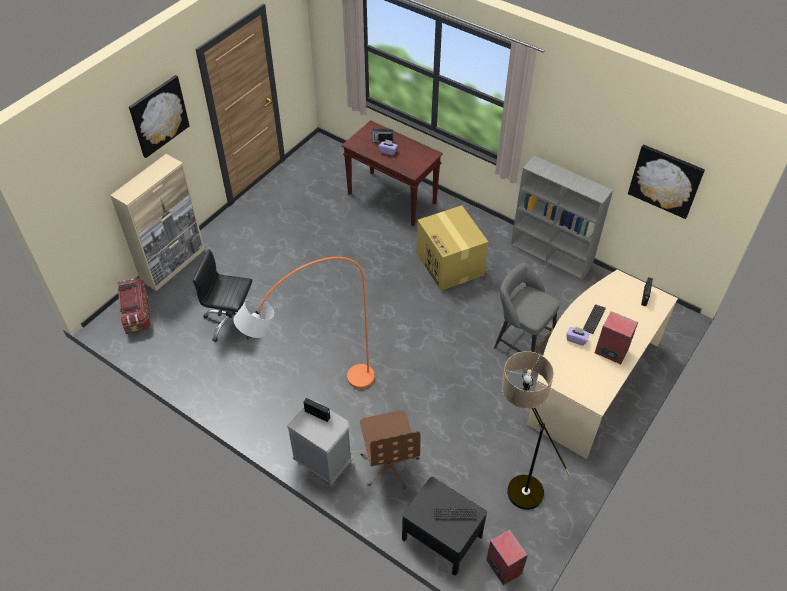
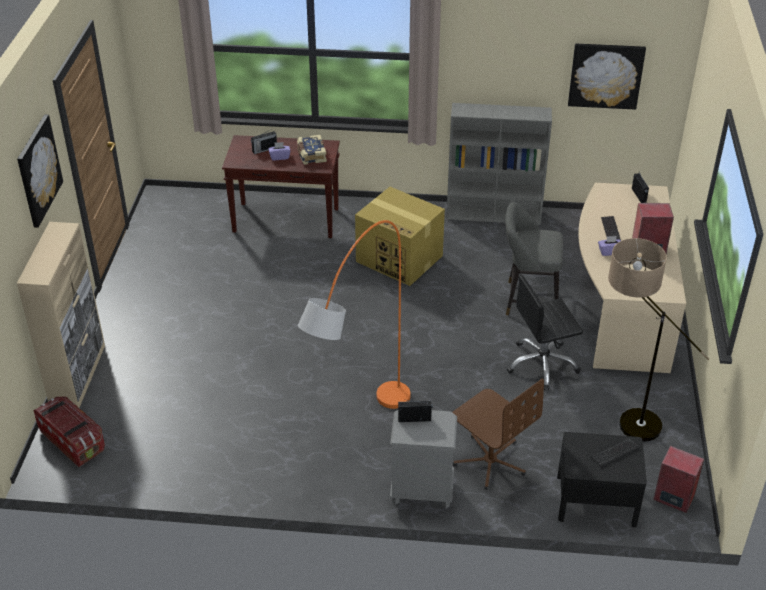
camera: 30 degrees left, 10 degrees down
(232, 321) = (201, 403): black office chair -> black office chair (542, 364)
(412, 158) = (311, 155): none -> book

